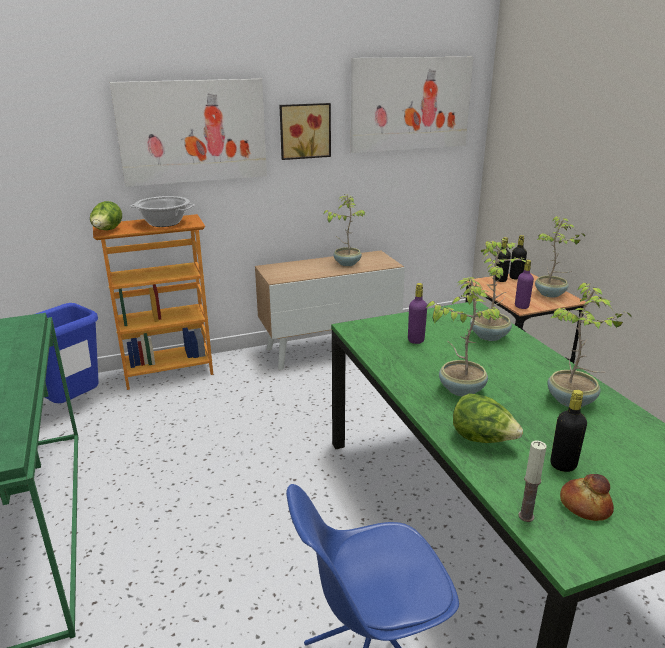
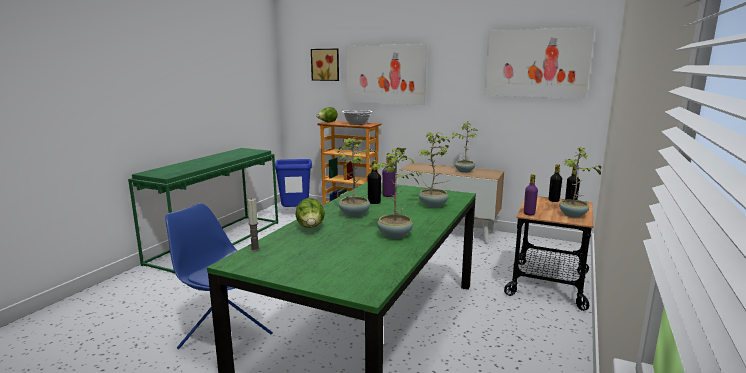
camera: 45 degrees right, 10 degrees down
(304, 131) = (452, 78): picture -> picture (326, 64)
(563, 465) = (316, 246): black bottle -> black bottle (374, 202)
(584, 506) = (284, 258): bread -> none

